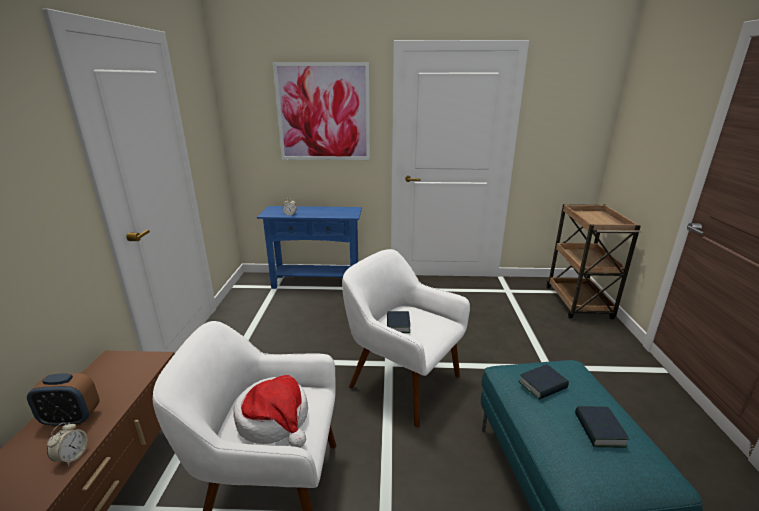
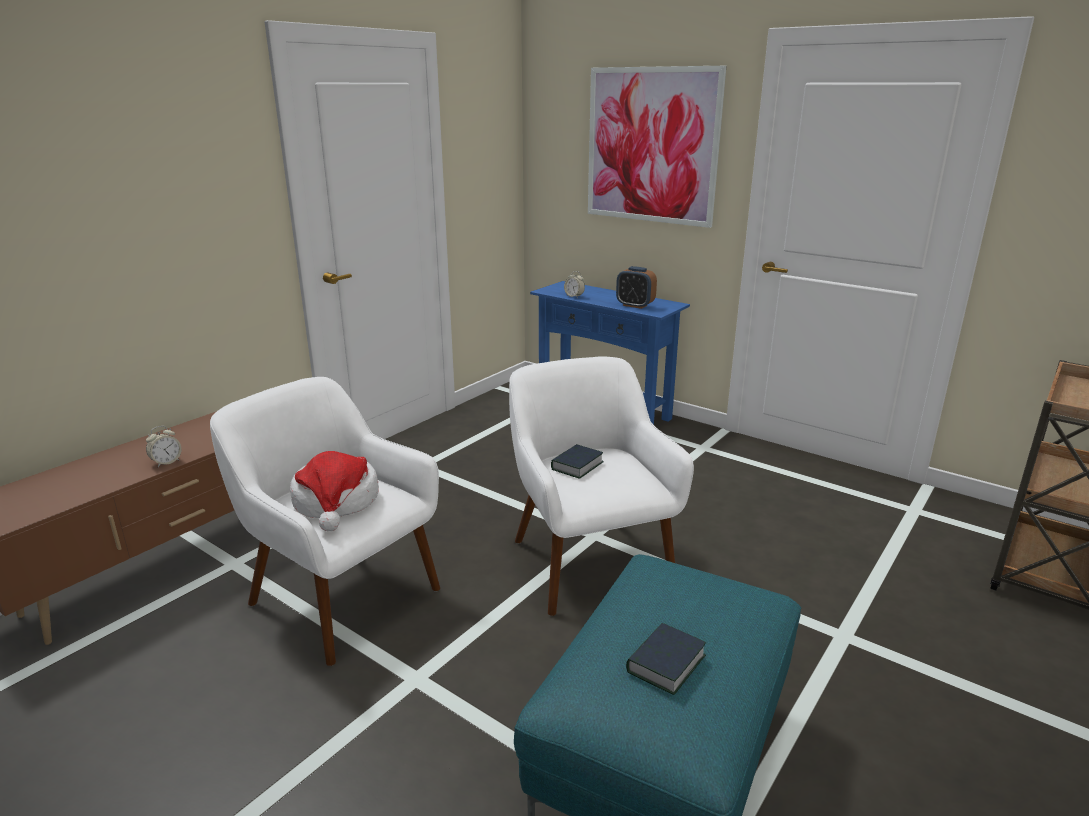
camera: 35 degrees right, 0 degrees up
(72, 419) = (192, 437): alarm clock -> alarm clock (635, 305)
(542, 385) = (665, 592): book -> none

